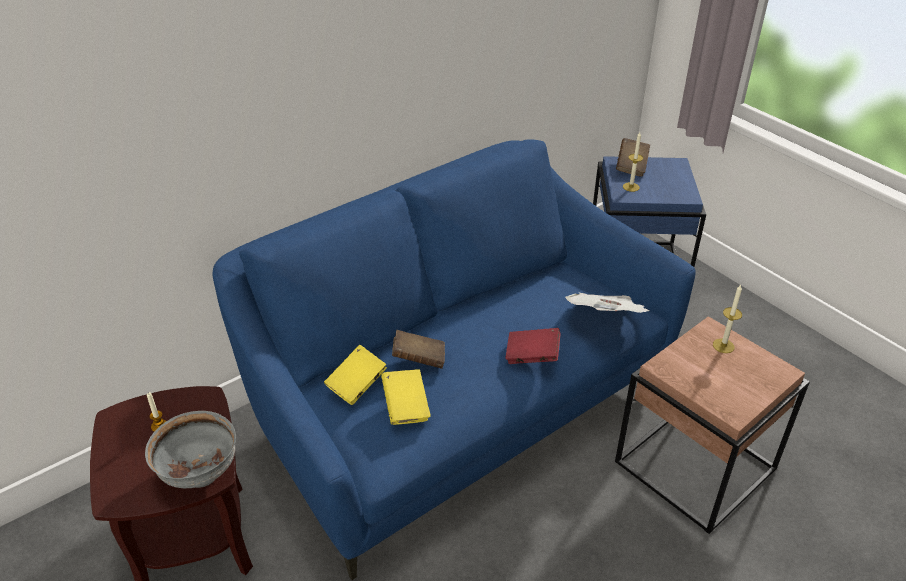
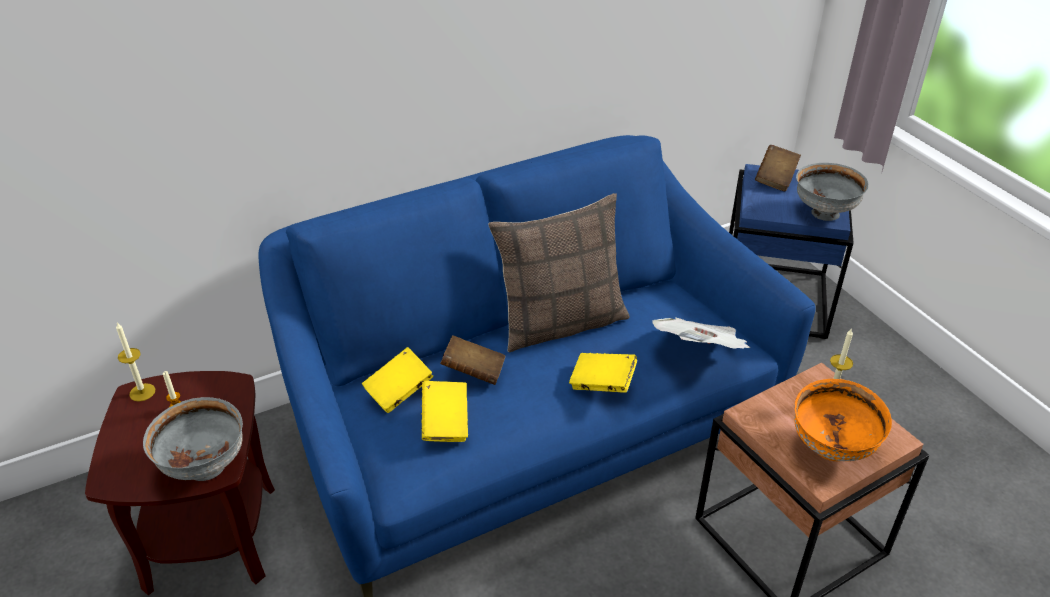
camera: 10 degrees right, 0 degrees up
(482, 308) = (561, 322): none -> pillow
(532, 356) = (602, 383): red book -> yellow book
(631, 187) = (768, 202): candle -> candle (142, 392)
(678, 192) = (823, 213): none -> grey bowl
(735, 386) = (832, 449): none -> orange bowl

